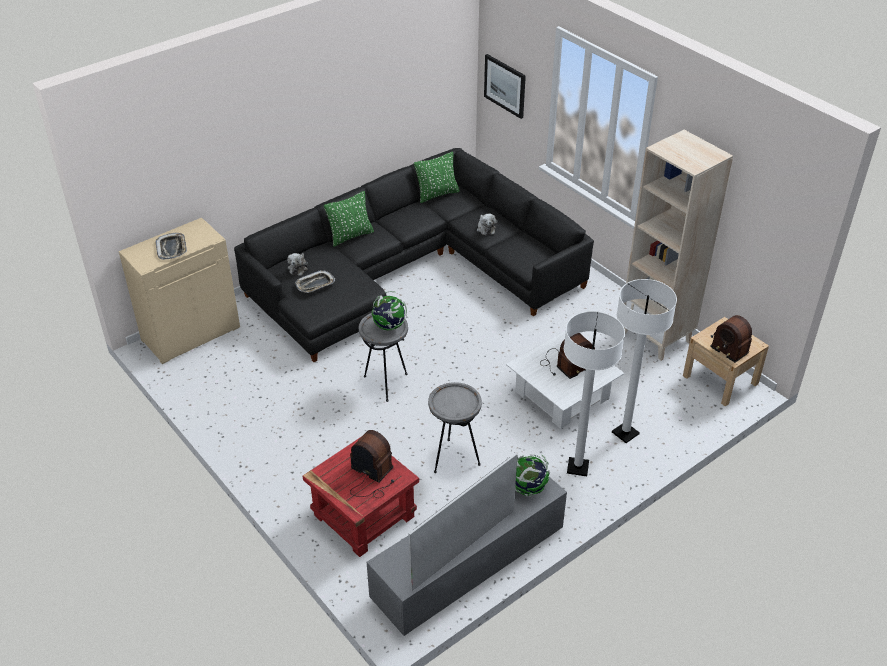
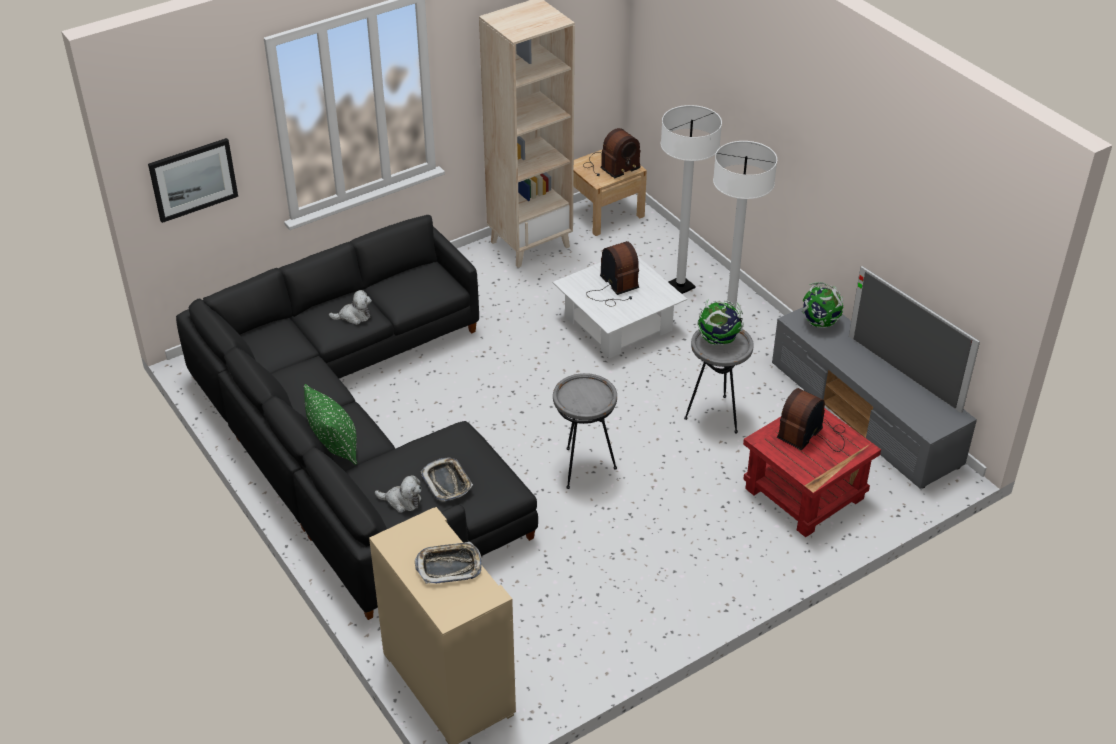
camera: 85 degrees left, 0 degrees up
(389, 326) = (585, 389): globe -> globe (718, 340)
(437, 194) = (257, 355): green pillow -> none

